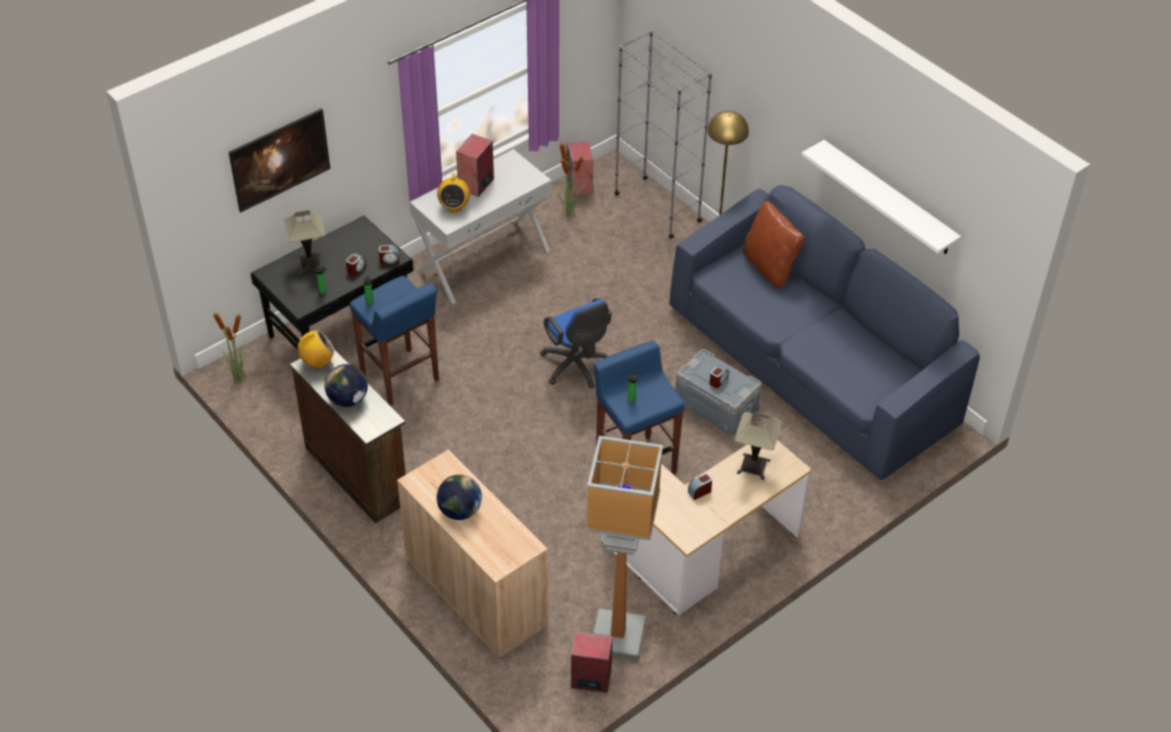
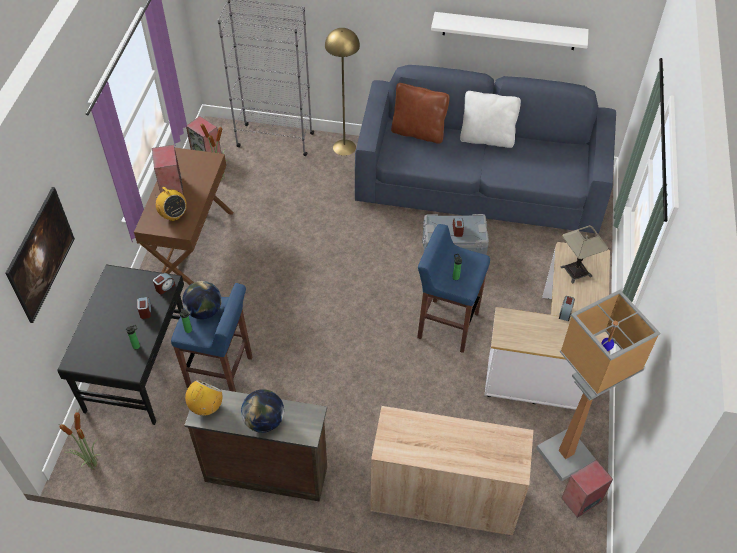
camera: 40 degrees left, 5 degrees up
(310, 263) = (101, 330): table lamp -> none
(460, 511) = (443, 448): globe -> globe (204, 311)
(483, 260) = (193, 247): white console table -> brown console table
(576, 368) = (338, 284): blue office chair -> none
(832, 311) = (487, 139): none -> white pillow

